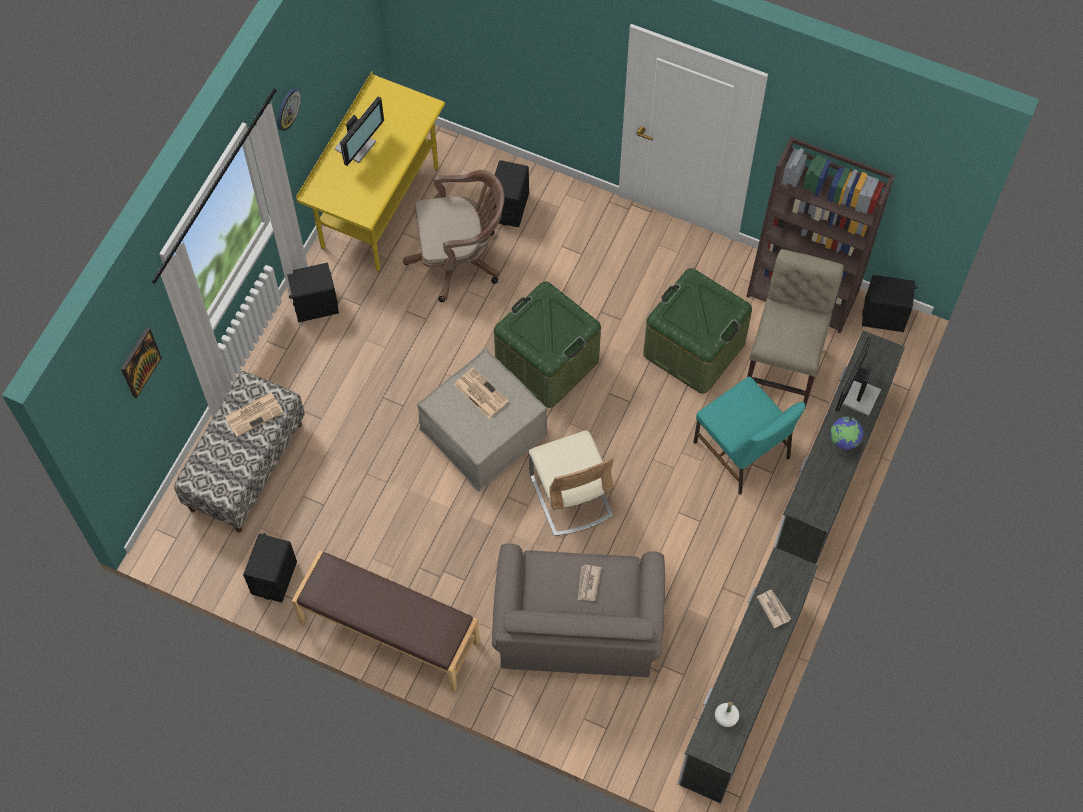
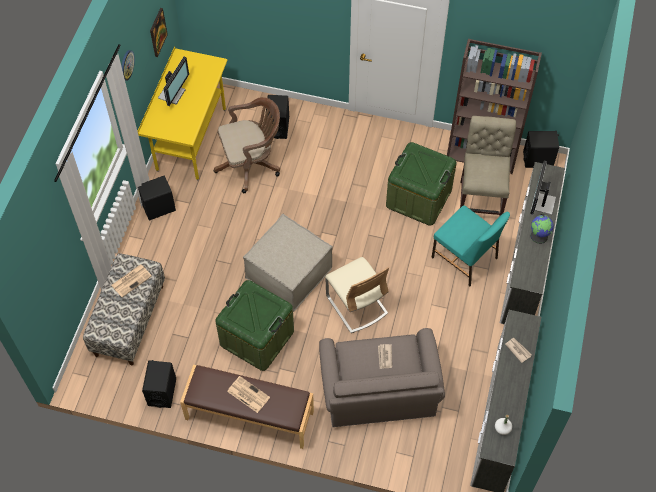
camera: 10 degrees left, 5 degrees down
(139, 362) = (50, 245): picture -> picture (157, 32)
(480, 393) = (285, 243): newspaper -> newspaper (247, 394)
(547, 362) = (323, 221): green storage box -> green storage box (257, 337)

